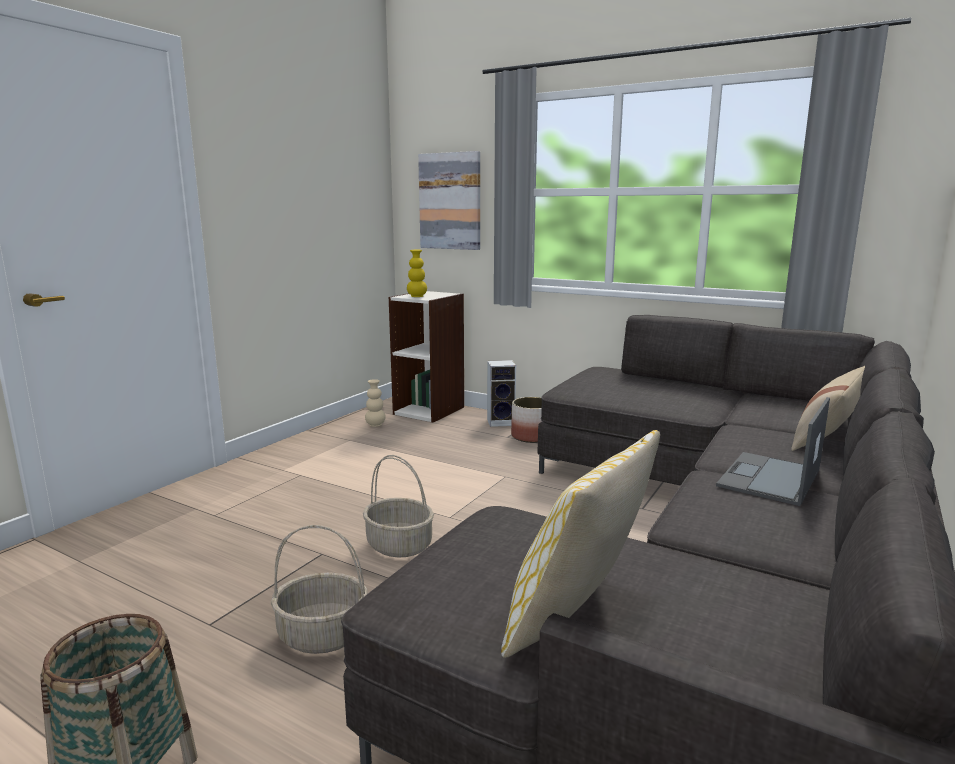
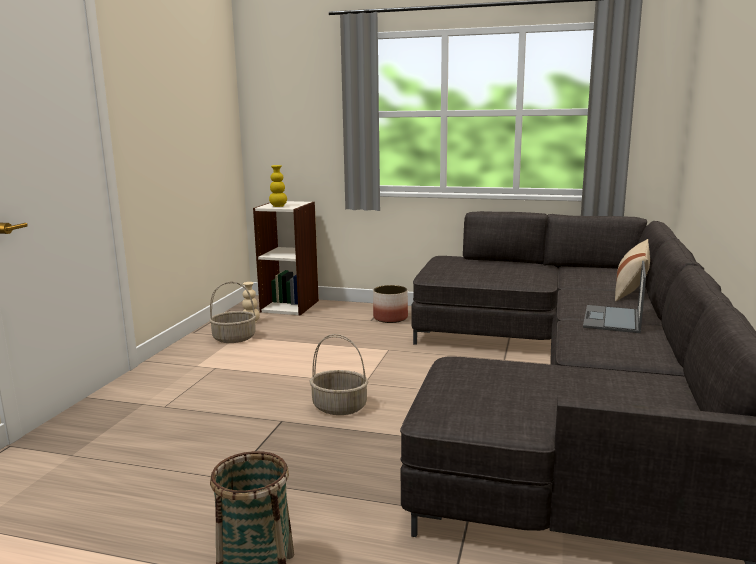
camera: 15 degrees left, 0 degrees up
(321, 635) = (325, 471): basket -> basket (234, 338)
(450, 201) = (298, 122): picture -> none
(502, 422) = (358, 309): speaker -> none
(577, 618) = (553, 407): pillow -> none

